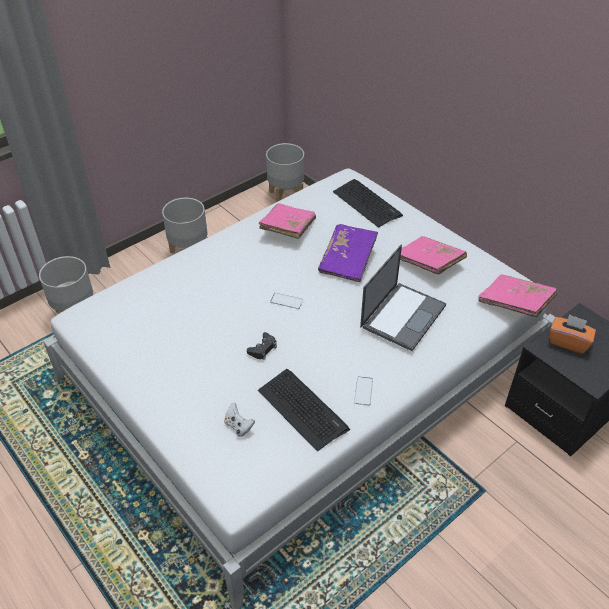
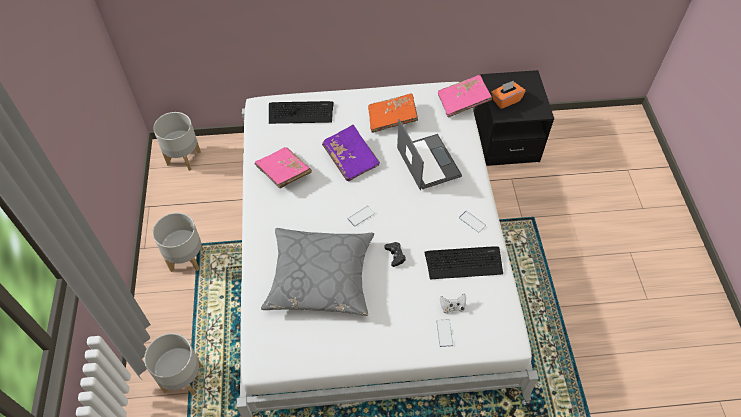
camera: 55 degrees left, 10 degrees up
(193, 309) = (320, 277): none -> grey pillow
(201, 435) = (444, 333): none -> phone
(428, 263) = (392, 119): pink book -> orange book

